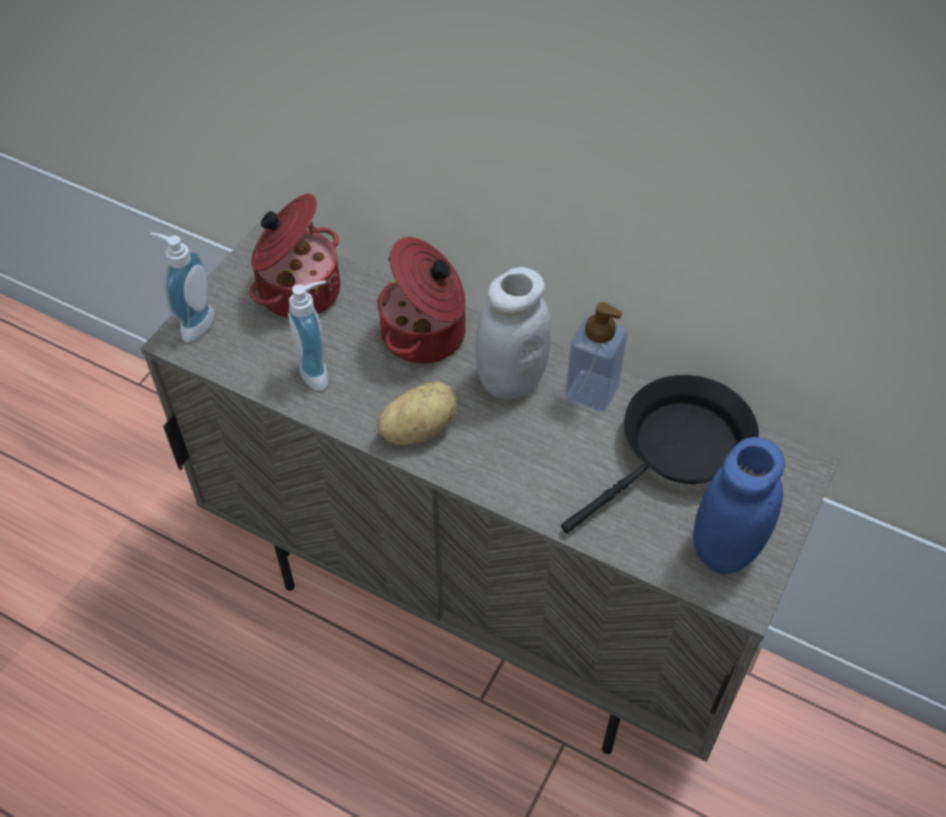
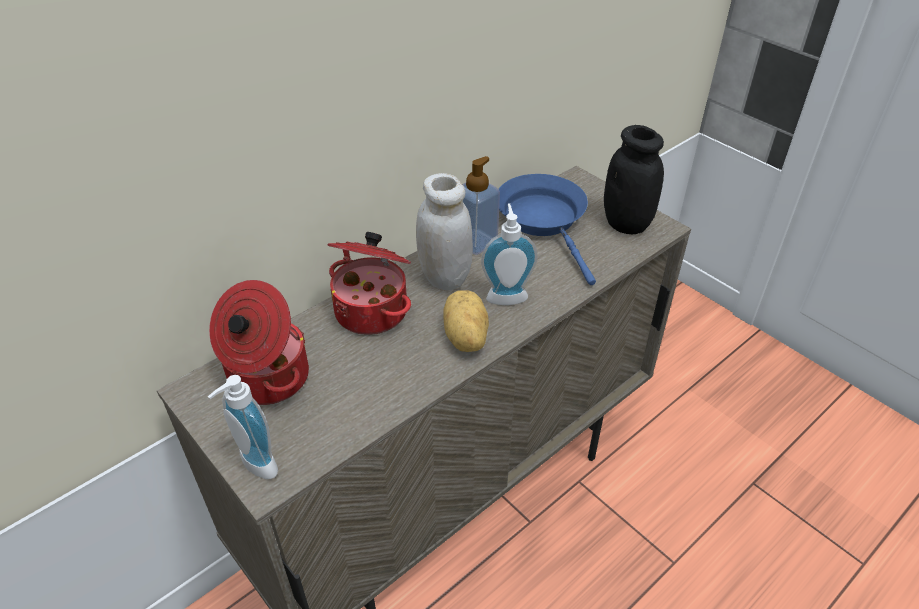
camera: 70 degrees left, 10 degrees down
(319, 371) = (371, 384): soap dispenser -> soap dispenser (506, 295)
(678, 451) = (544, 221): black frying pan -> blue frying pan
(725, 549) = (626, 224): blue jar -> black jar

